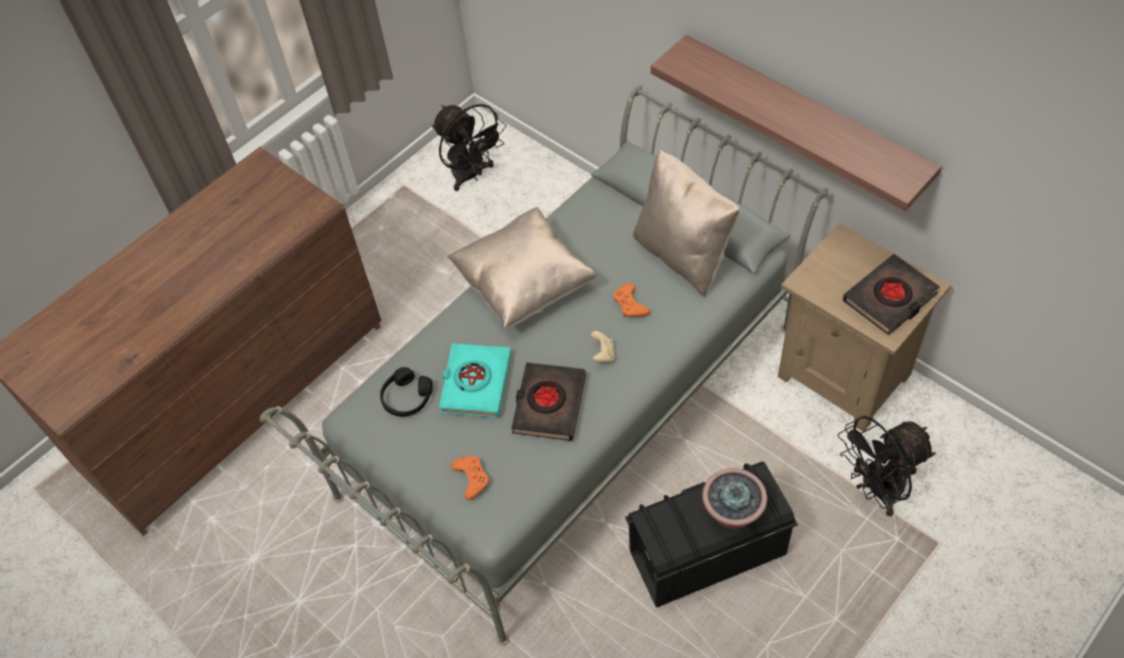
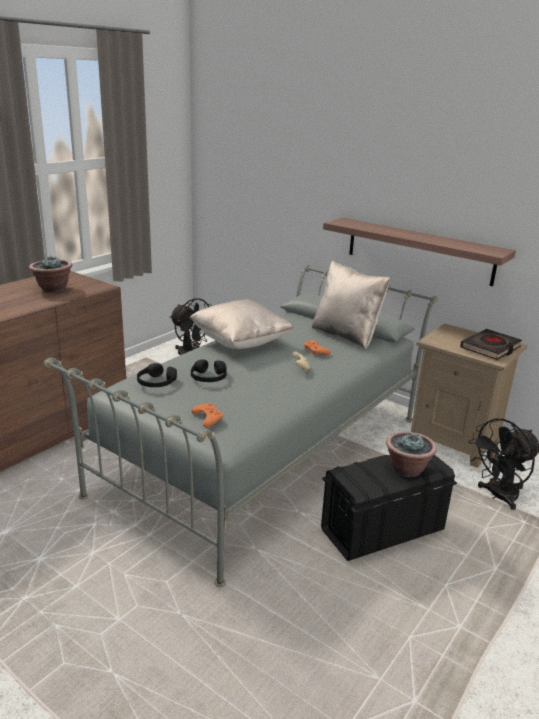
camera: 10 degrees left, 30 degrees down
(250, 220) = (53, 289): none -> potted plant
(475, 383) = (208, 378): turquoise book -> black headphones
(548, 404) = (264, 387): black book -> none

